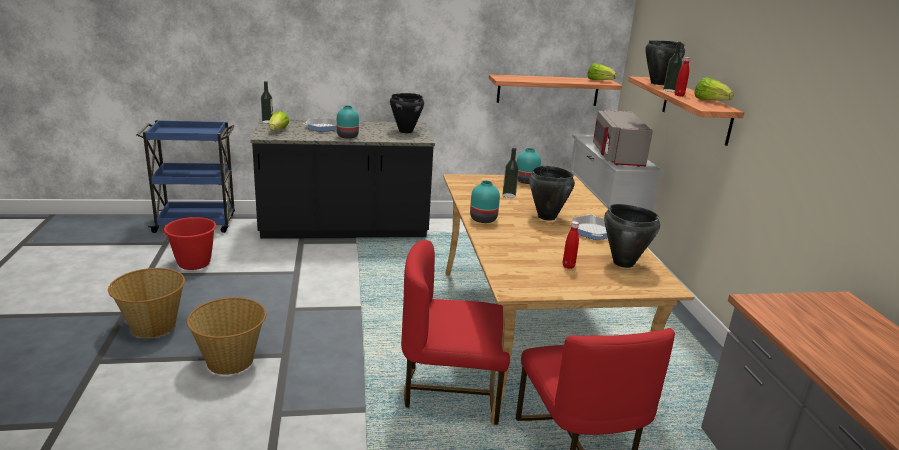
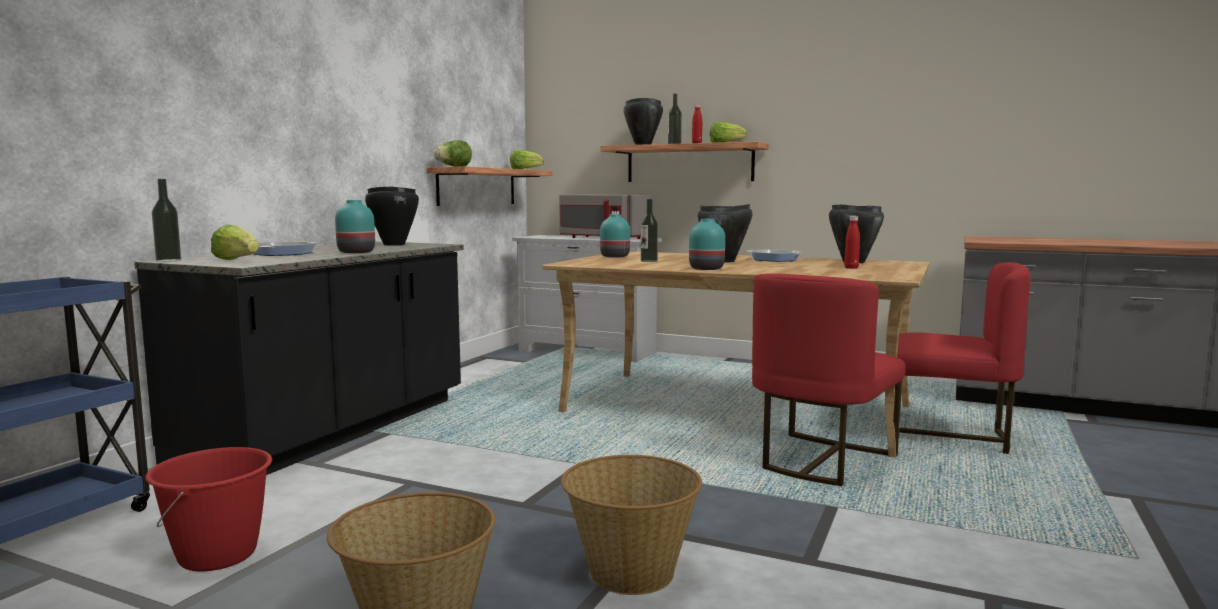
camera: 55 degrees left, 15 degrees down
(503, 77) = (453, 166): none -> lettuce

